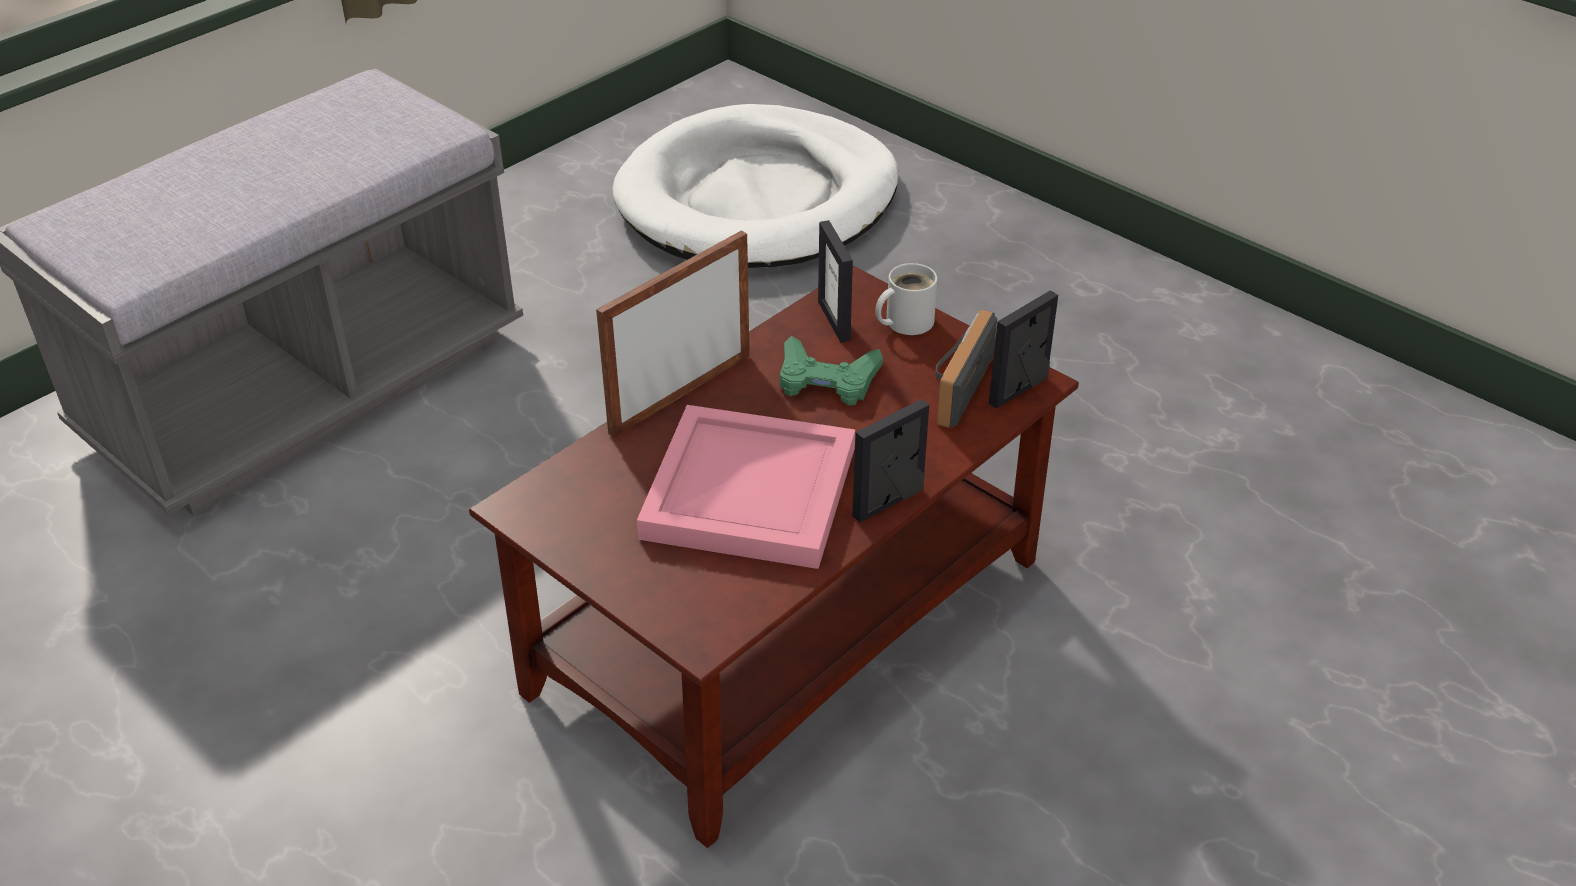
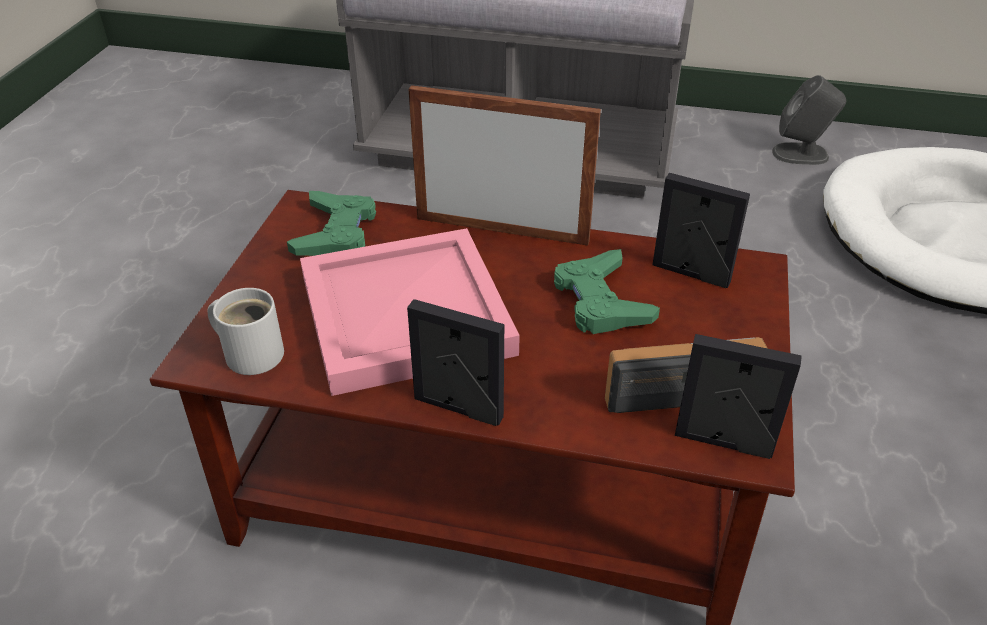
camera: 60 degrees right, 0 degrees up
(545, 210) = (801, 154): none -> grey speaker
(585, 497) = (336, 233): none -> green game controller
(834, 321) = (690, 274): picture frame -> picture frame turned 75 degrees clockwise
(904, 321) = (741, 317): white mug -> white mug (251, 352)

